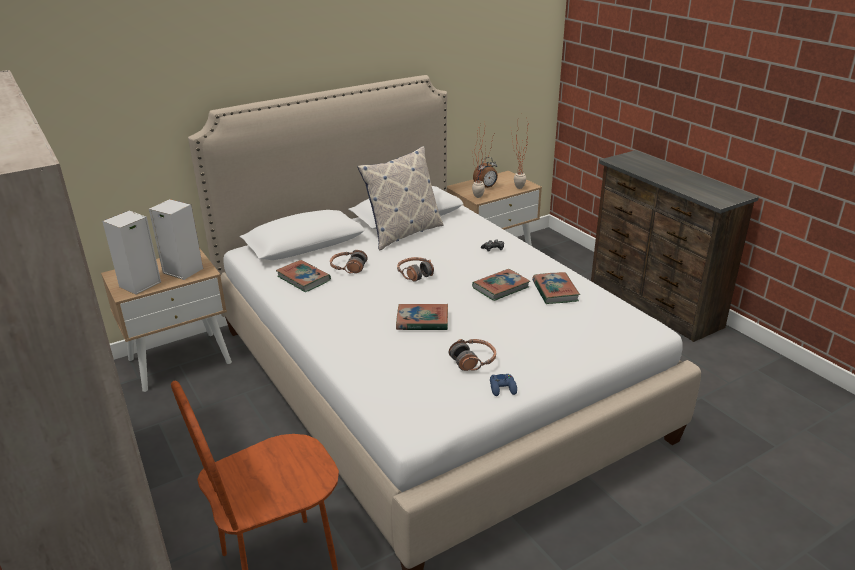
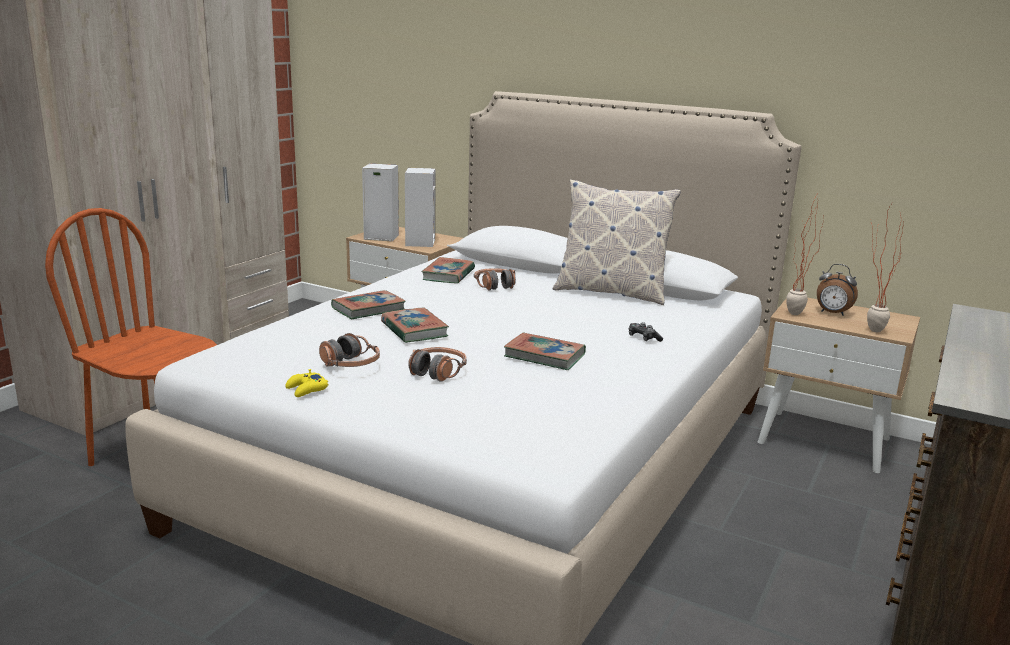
camera: 60 degrees right, 10 degrees down
(415, 274) = (519, 312): headphones -> headphones (437, 372)
(503, 388) = (306, 389): blue game controller -> yellow game controller
(555, 291) = (578, 387): book -> book (368, 309)

